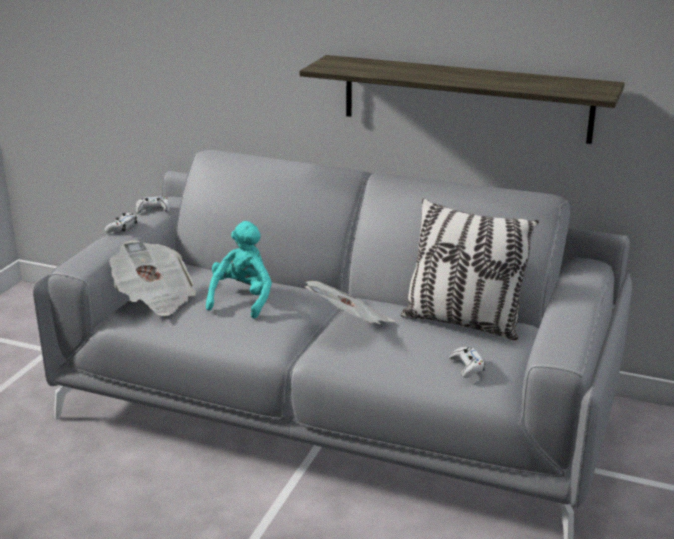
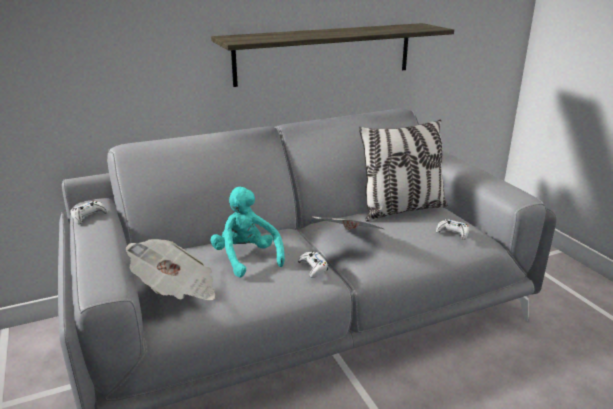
camera: 45 degrees left, 0 degrees up
(122, 227) = (87, 240): white game controller -> white game controller (313, 268)

